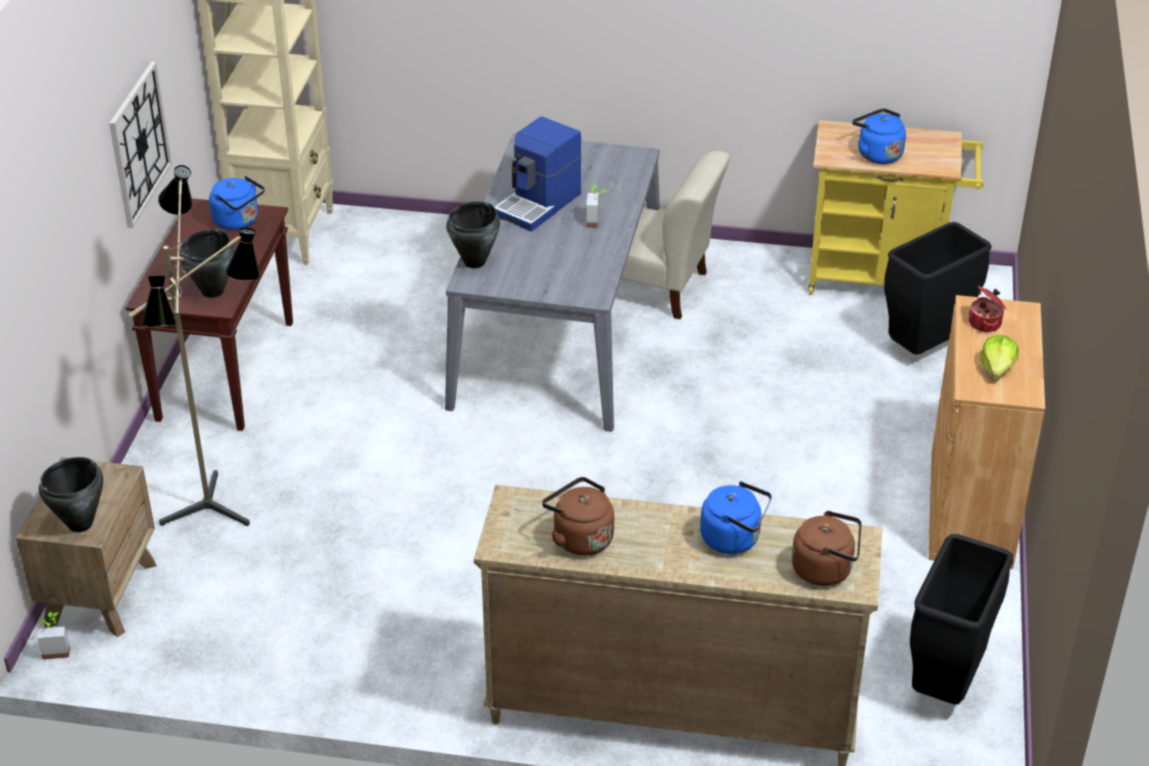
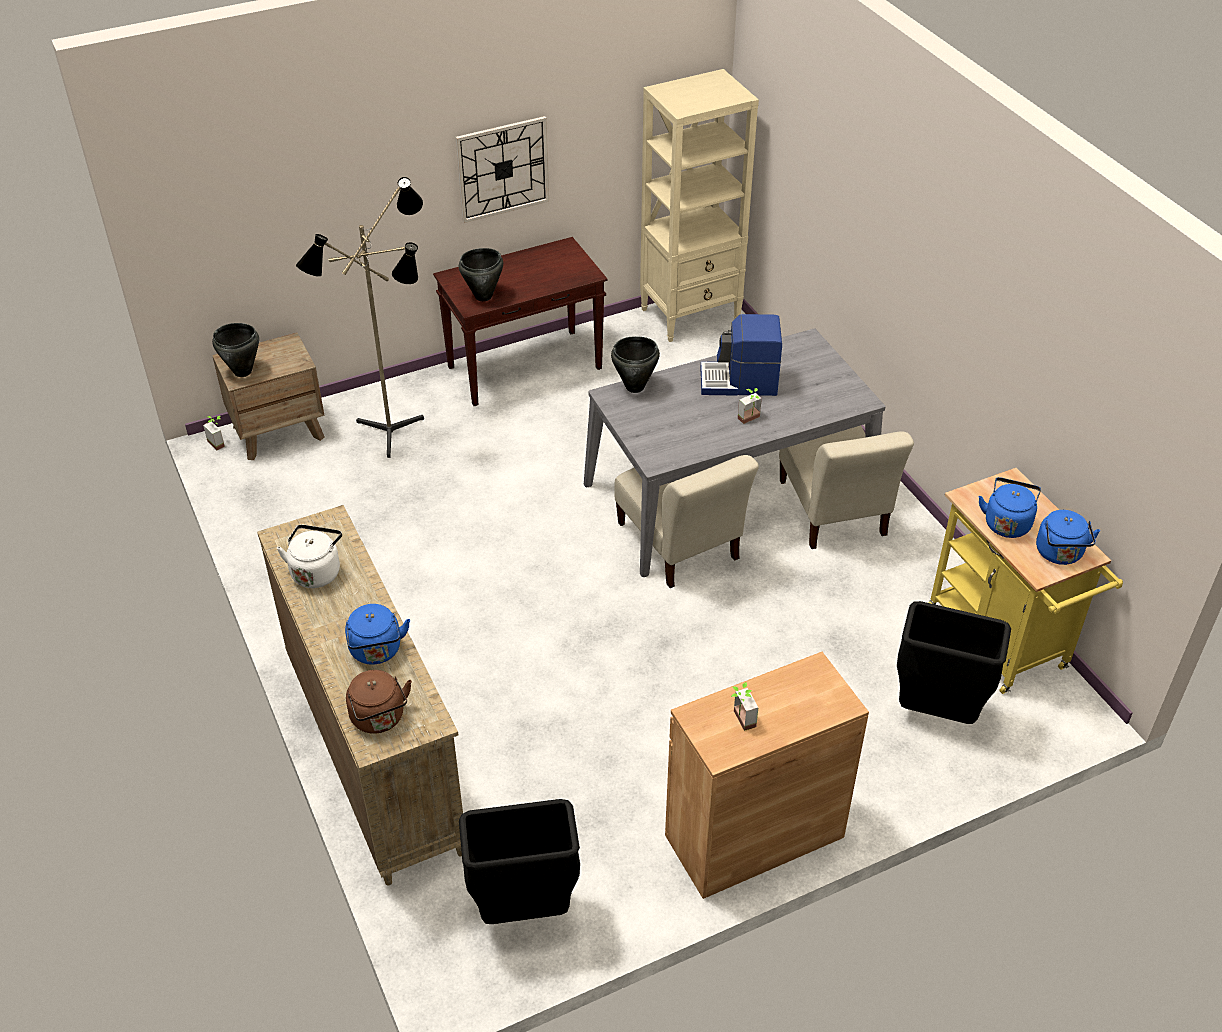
camera: 55 degrees right, 5 degrees up
(239, 221) = (568, 268): blue kettle -> blue kettle (1060, 554)
(579, 538) = (316, 571): brown kettle -> white kettle
(595, 390) = (679, 545): none -> beige chair
(985, 323) = (799, 687): cooking pot -> none
(997, 368) = (739, 720): lettuce -> potted plant

